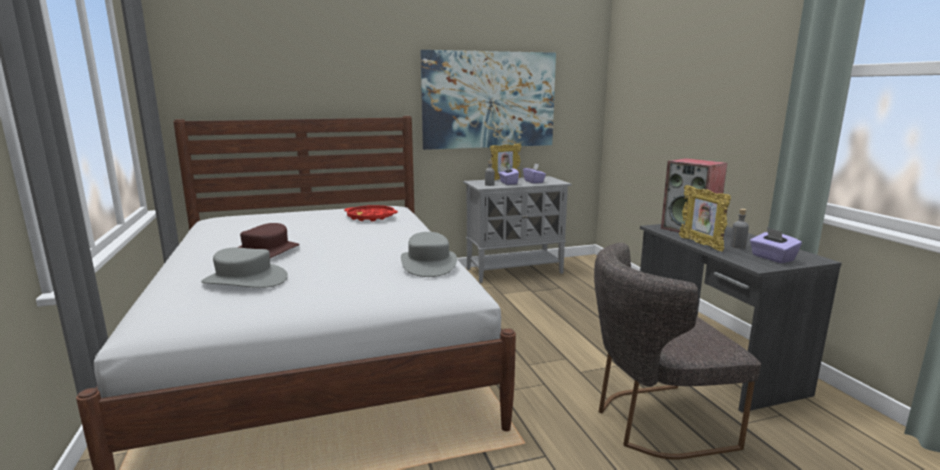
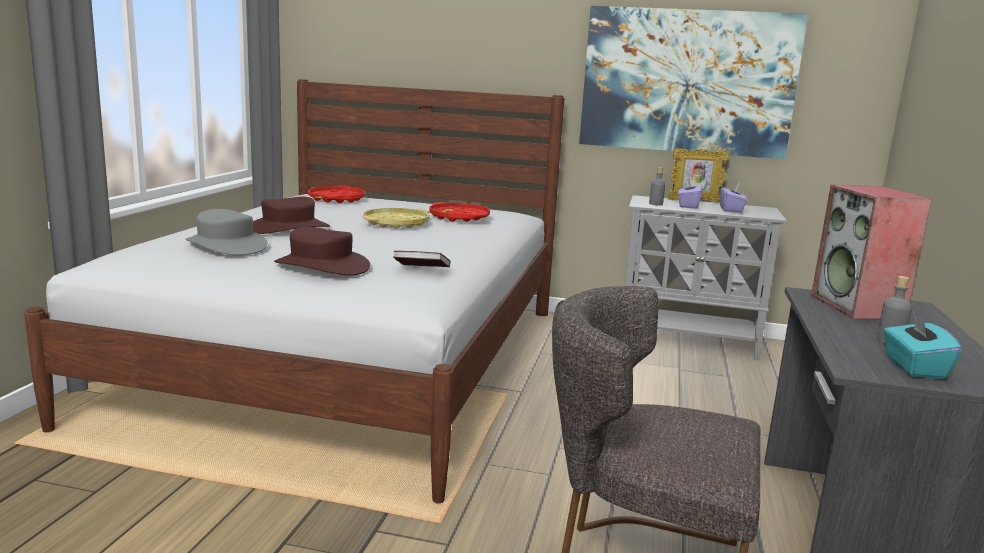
camera: 30 degrees right, 0 degrees up
(250, 219) = (336, 199): none -> red tray
(339, 231) = (396, 223): none -> yellow tray
(356, 278) = (321, 266): none -> brown hat
(428, 264) = (421, 270): grey hat -> book
(700, 244) = (827, 325): picture frame -> none
(772, 258) = (913, 367): purple tissue box -> turquoise tissue box

